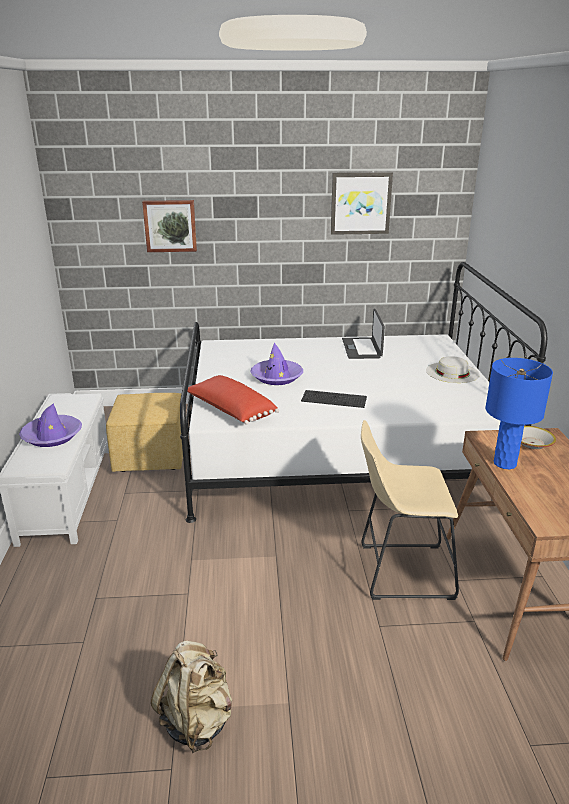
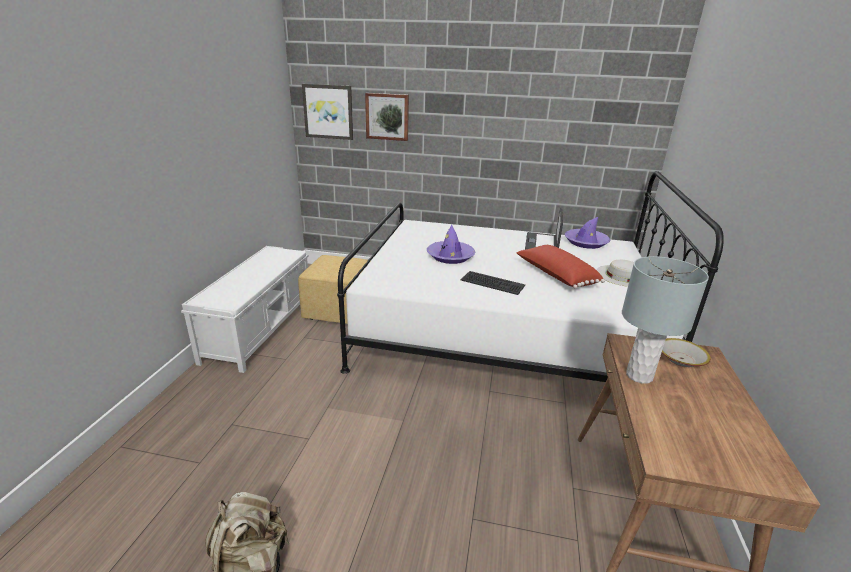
camera: 15 degrees right, 0 degrees up
(52, 436) = (245, 278): purple hat -> purple hat (585, 242)
(230, 411) = (392, 279): red pillow -> red pillow (555, 276)
(360, 203) = (560, 107): picture -> picture (328, 112)
(399, 571) = (516, 463): beige stool -> none
(505, 463) = (639, 375): blue table lamp -> grey table lamp

